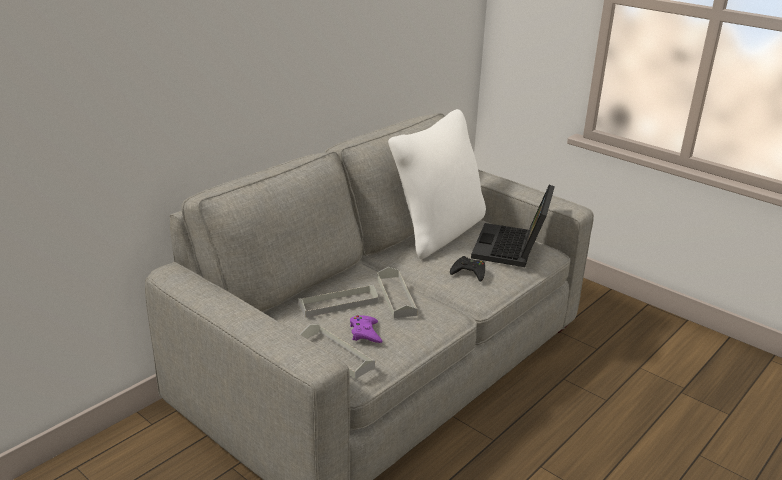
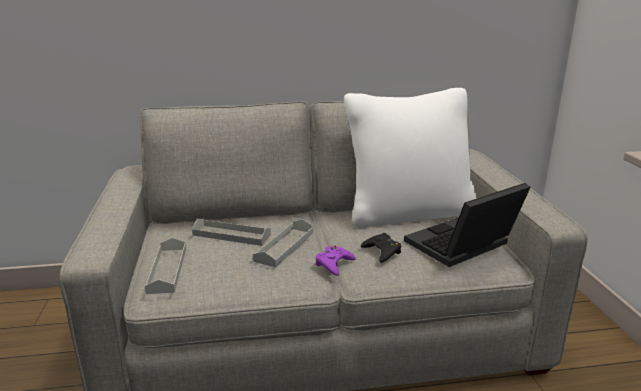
camera: 40 degrees right, 5 degrees down
(365, 333) = (212, 263): purple game controller -> purple game controller (334, 264)

